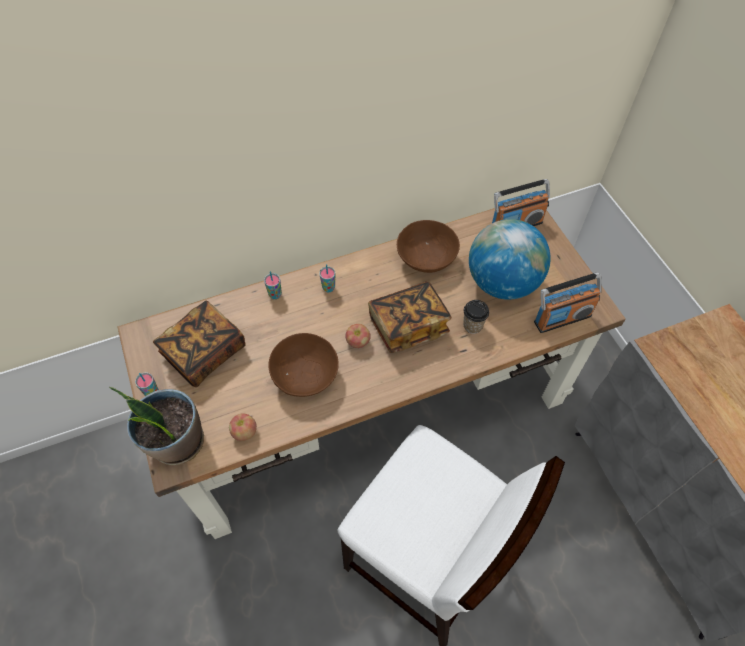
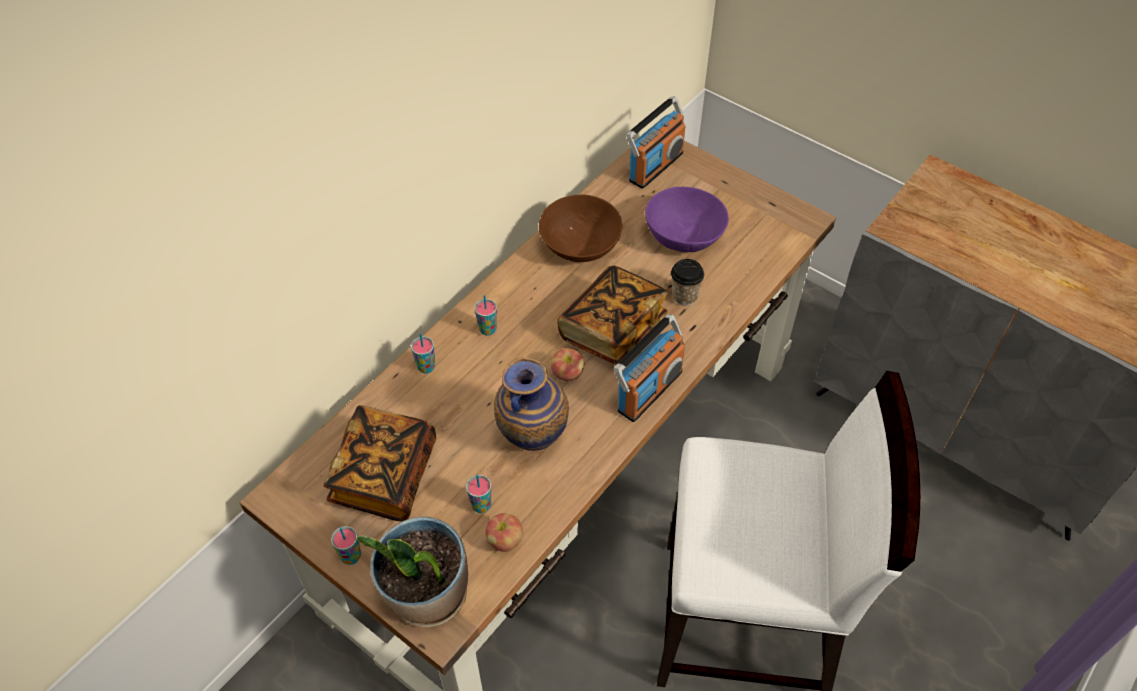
camera: 30 degrees left, 5 degrees down
(246, 401) = (481, 505): none -> cup
(305, 375) = (532, 440): brown bowl -> vase
(502, 282) = (683, 235): globe -> purple bowl
(562, 318) = (772, 245): radio -> radio (649, 390)

